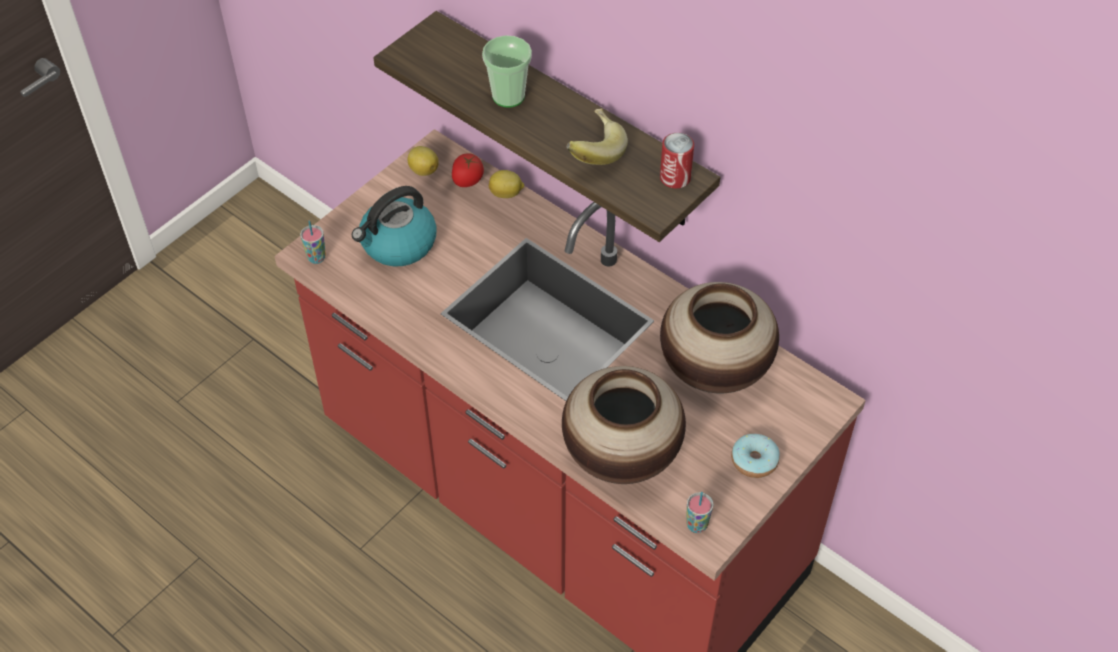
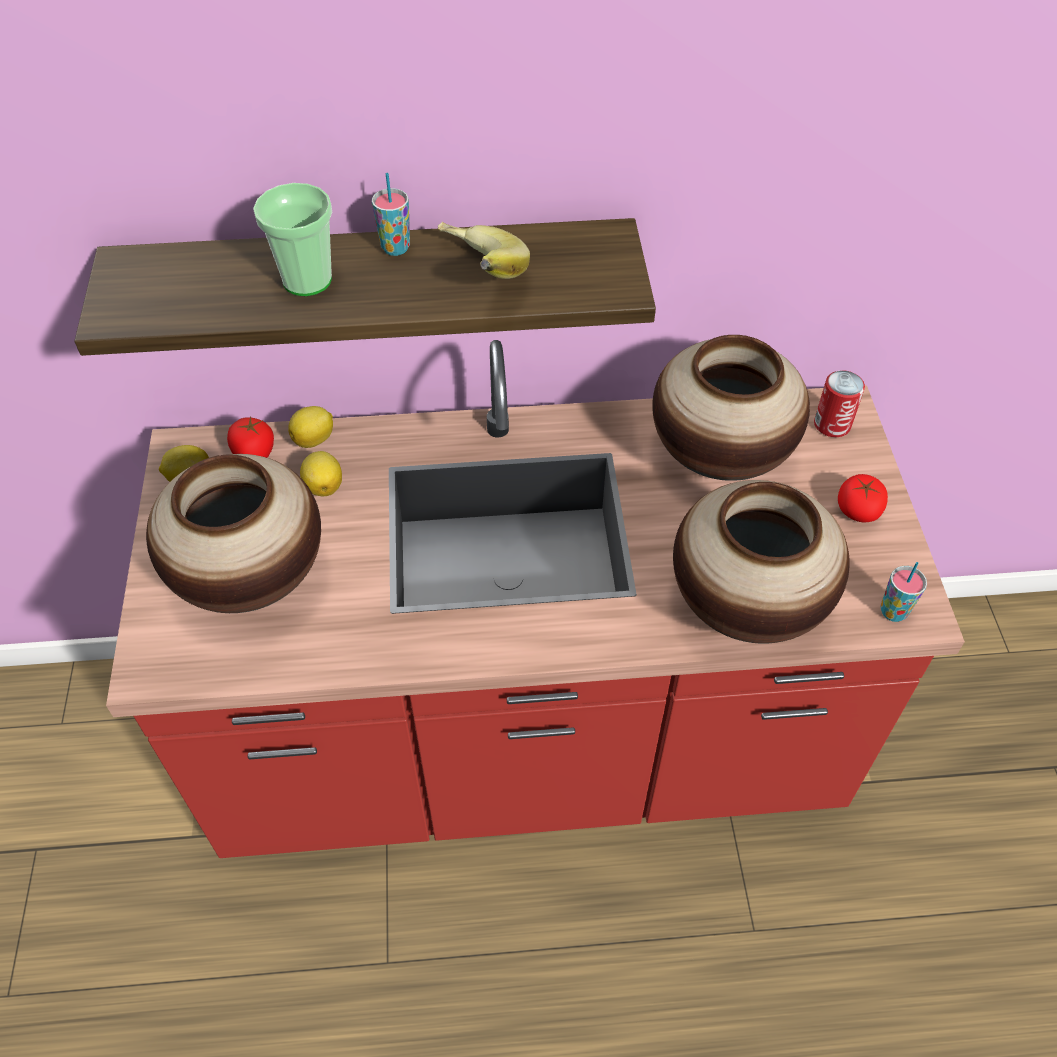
camera: 45 degrees left, 0 degrees up
(316, 258) = (166, 665): cup -> cup (395, 248)
(398, 244) = (252, 577): kettle -> vase
(482, 223) = (324, 486): none -> lemon
(675, 178) = (595, 246): can -> can (832, 424)
(754, 461) = (858, 509): donut -> tomato

